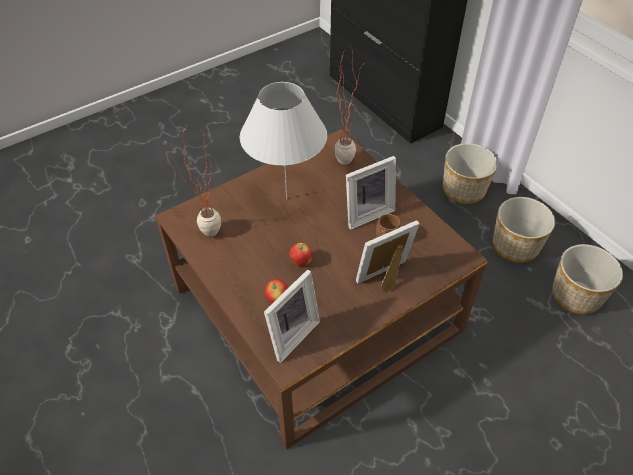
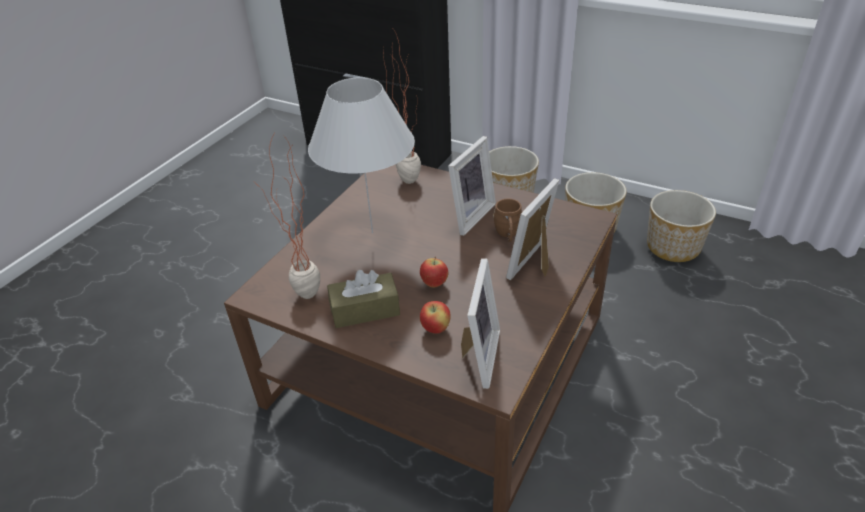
camera: 25 degrees left, 10 degrees down
(240, 262) = (365, 310): none -> brown tissue box

